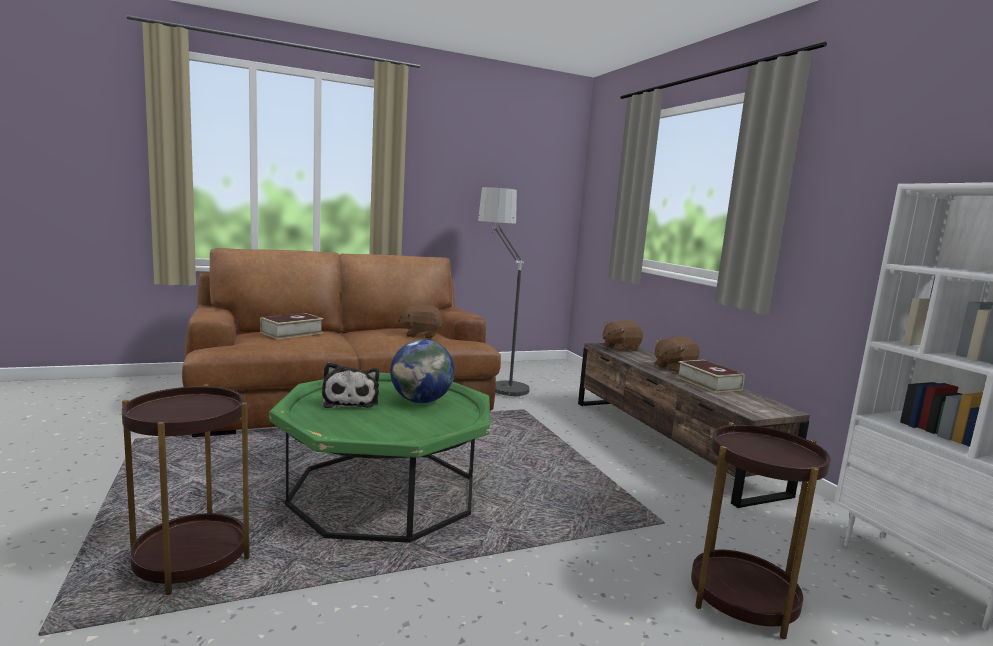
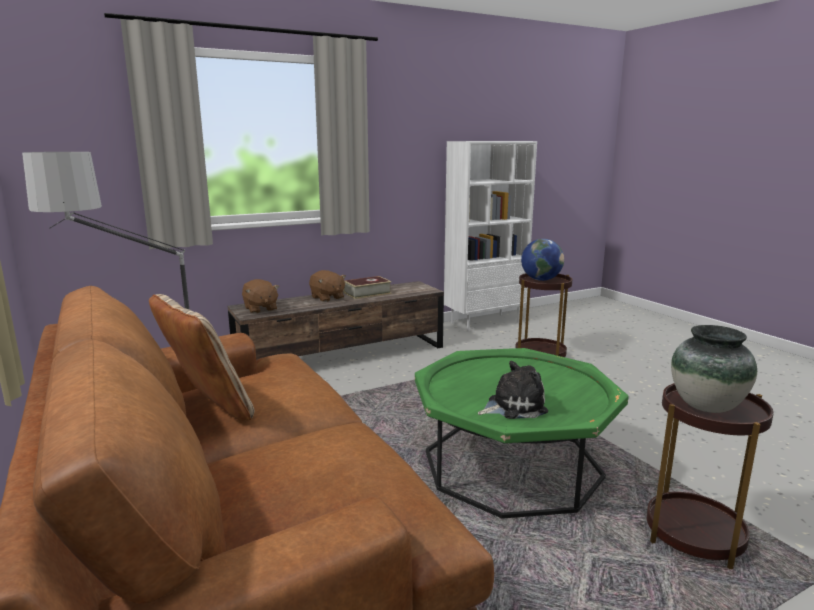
camera: 95 degrees left, 5 degrees up
(191, 407) = (707, 407): none -> vase
(292, 333) = (306, 469): book -> none
(392, 327) = (206, 408): none -> beige pillow
(421, 335) = (273, 380): brown plush toy -> none
(421, 401) = (482, 378): globe -> globe (541, 280)

